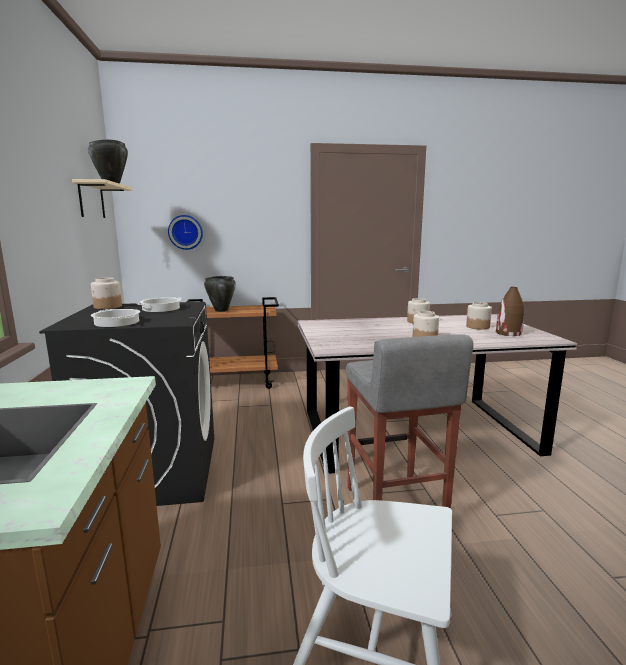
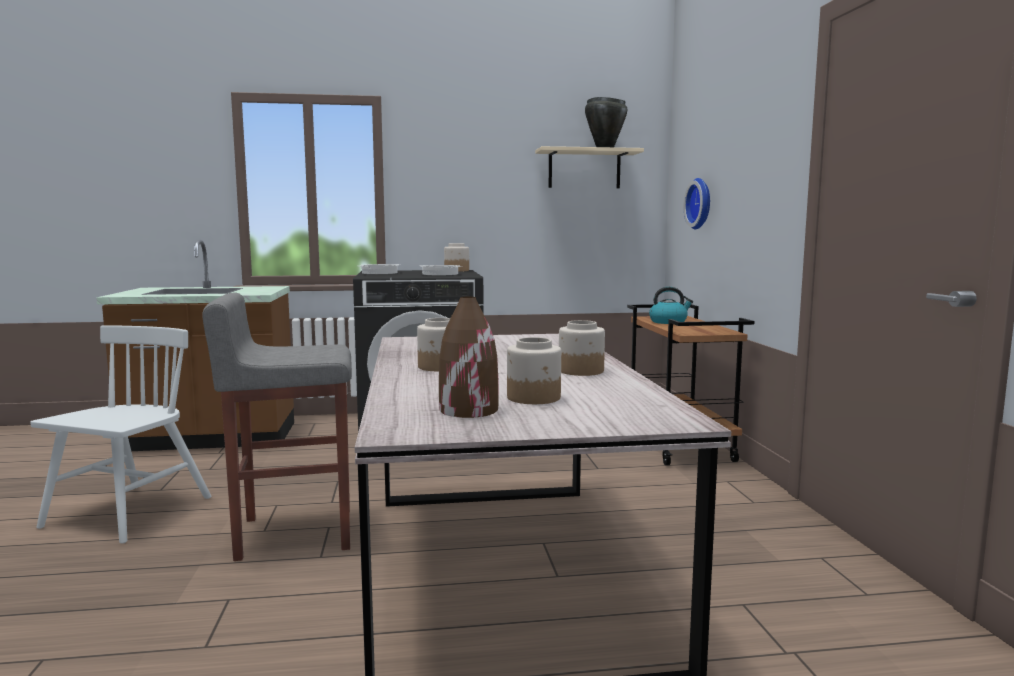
camera: 90 degrees right, 5 degrees down
(221, 310) = (668, 322): black cooking pot -> kettle

